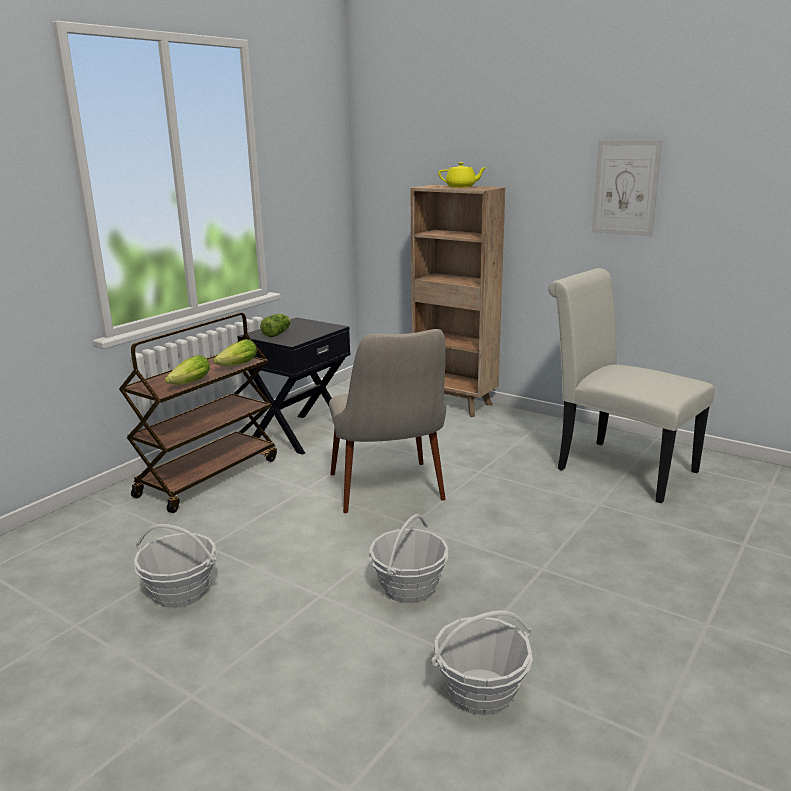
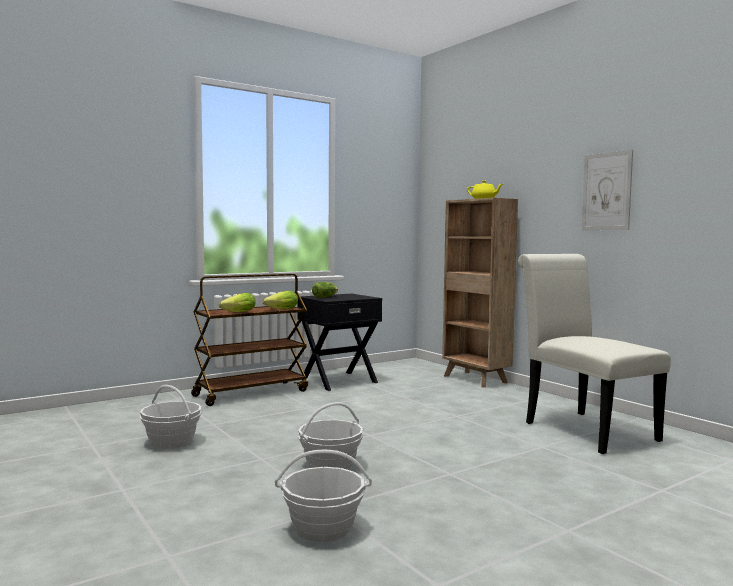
camera: 20 degrees right, 15 degrees down
(390, 496) = (369, 419): beige chair -> none

